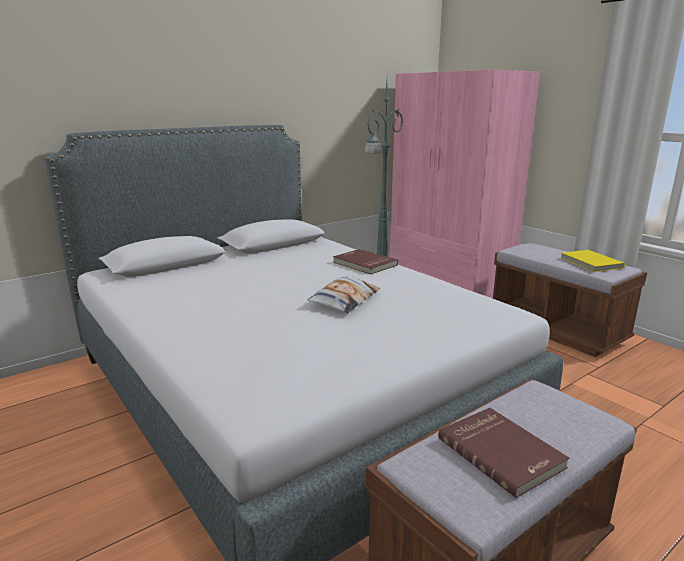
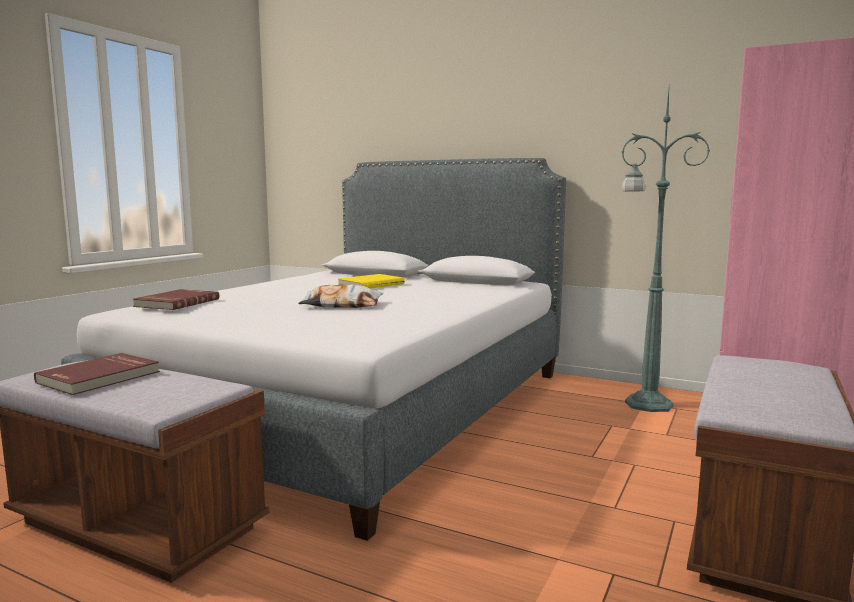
camera: 65 degrees right, 10 degrees down
(364, 264) = (458, 300): red book -> red book (176, 302)
(590, 263) = (775, 398): yellow book -> yellow book (370, 284)

